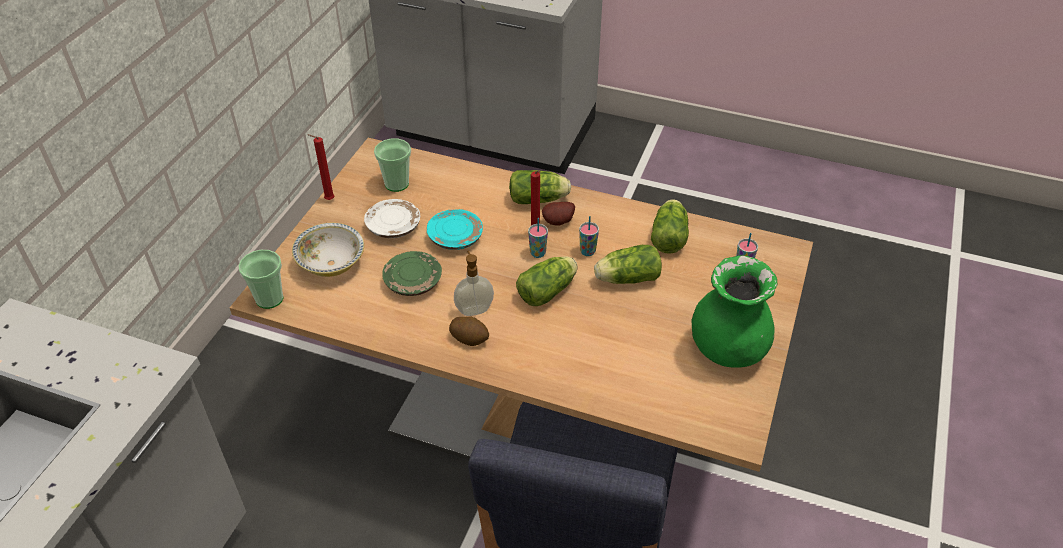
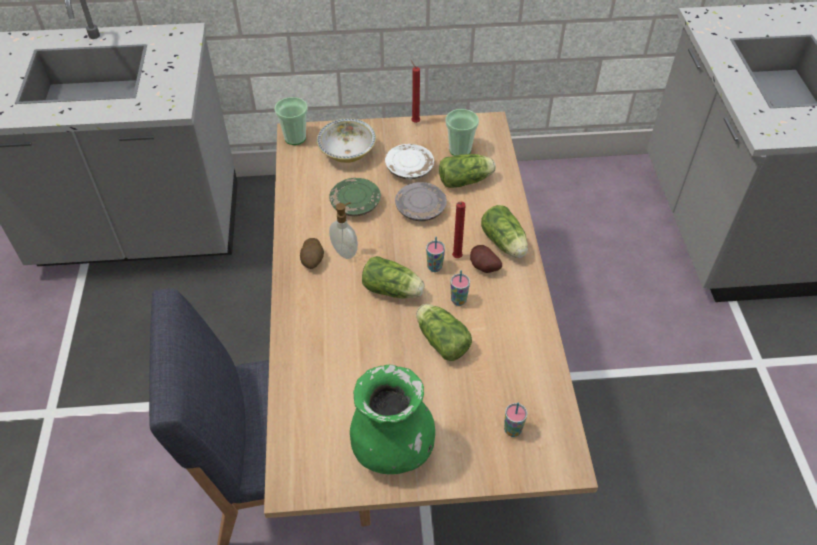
camera: 65 degrees right, 5 degrees up
(455, 237) = (420, 208): turquoise plate -> grey plate
(669, 236) = (520, 355): lettuce -> lettuce (467, 180)

